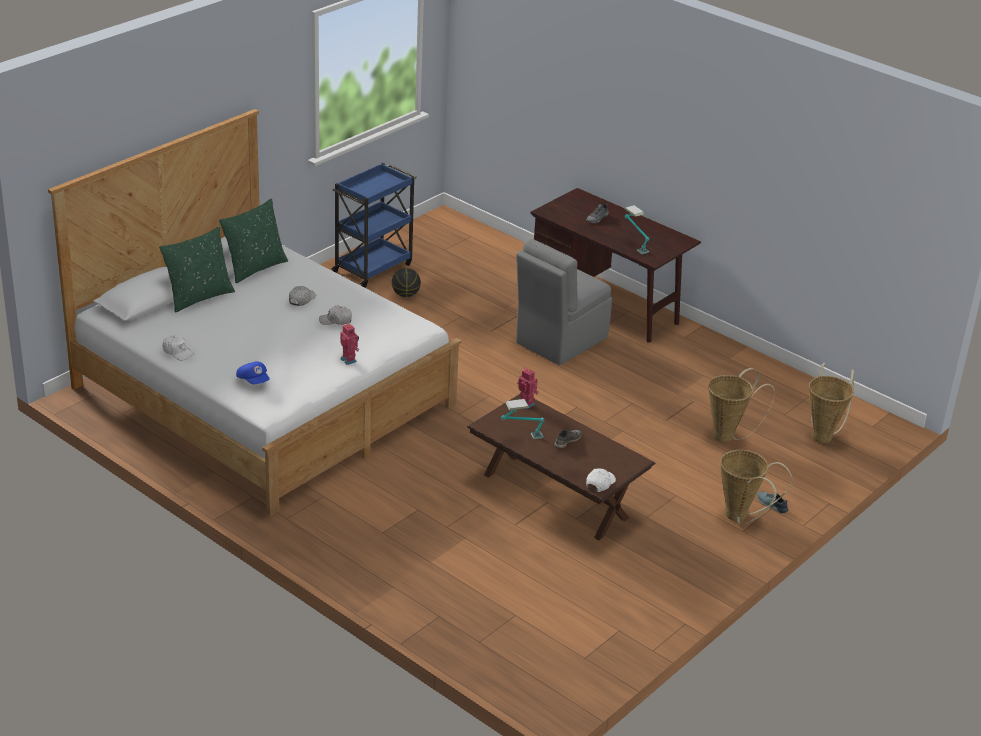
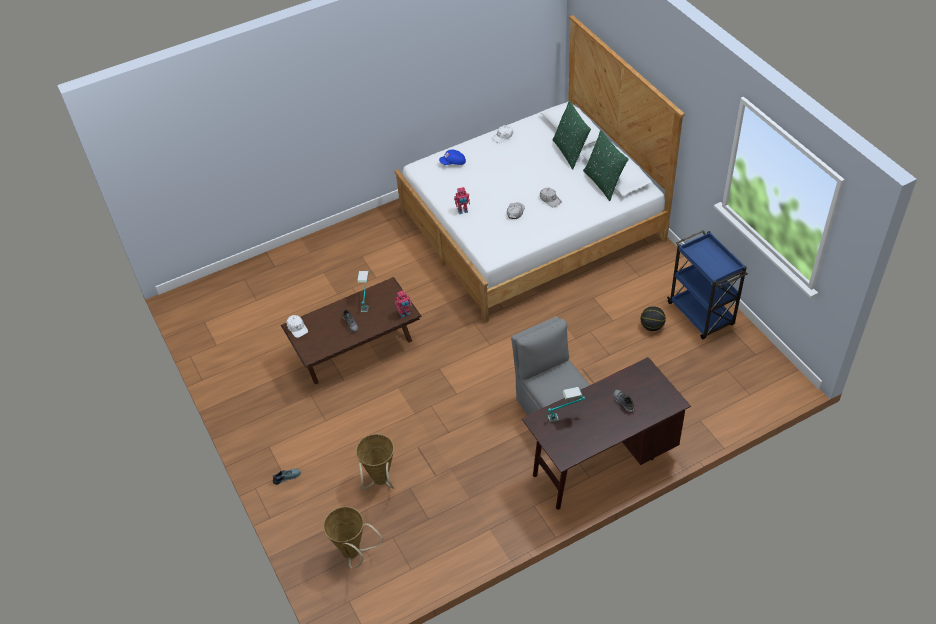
camera: 115 degrees right, 15 degrees up
(741, 518) = (282, 451): basket -> none

